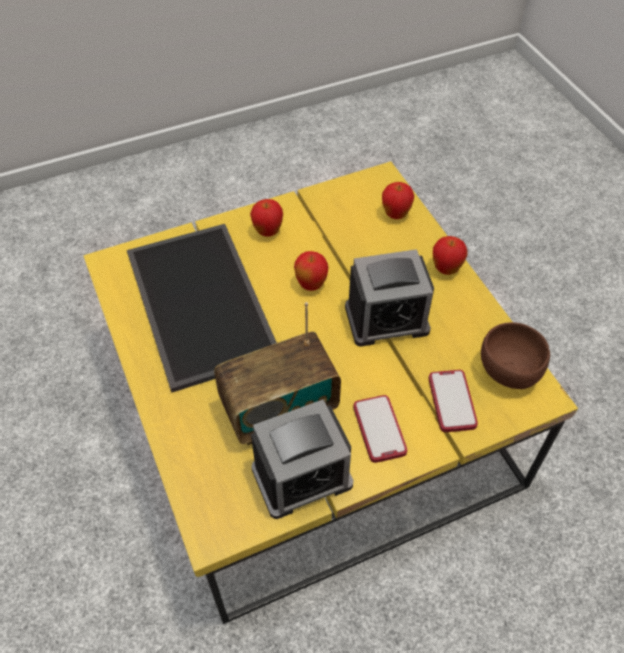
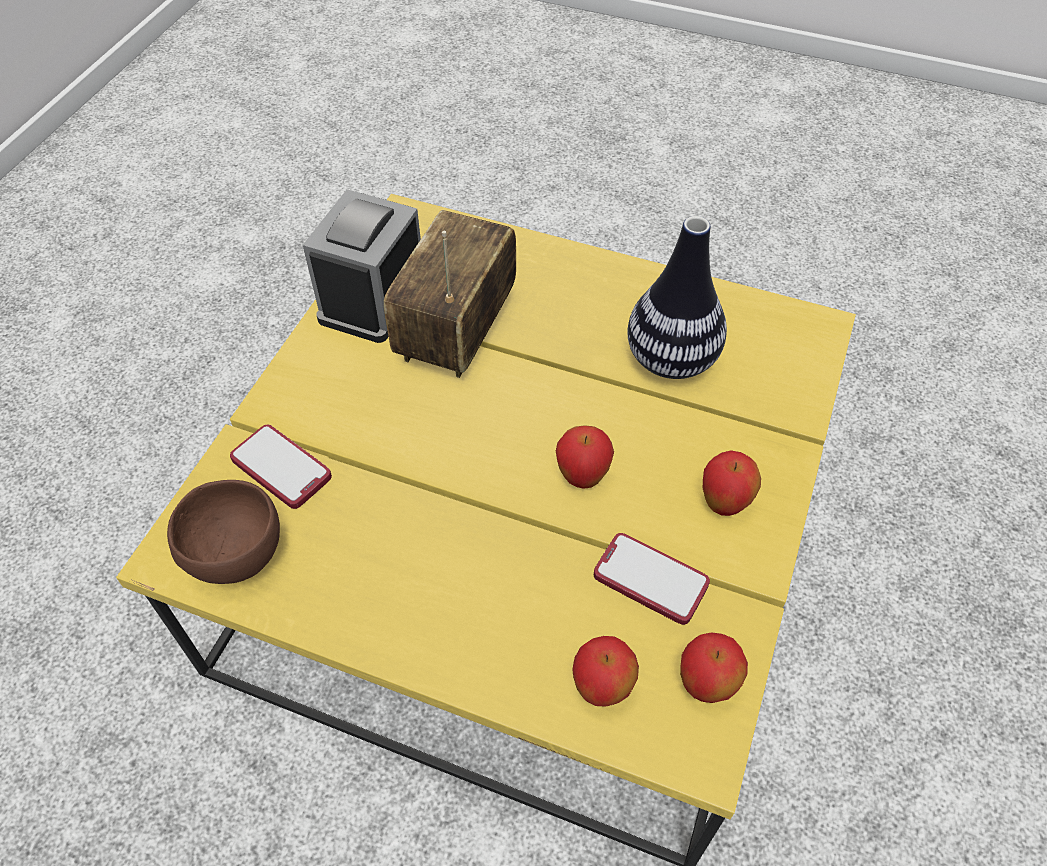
camera: 135 degrees right, 0 degrees up
(197, 302) = (671, 359): tray -> vase
(379, 429) = (338, 384): phone -> phone (650, 580)
(386, 319) = (446, 506): alarm clock -> none
(446, 269) = (437, 648): apple -> apple (705, 685)

